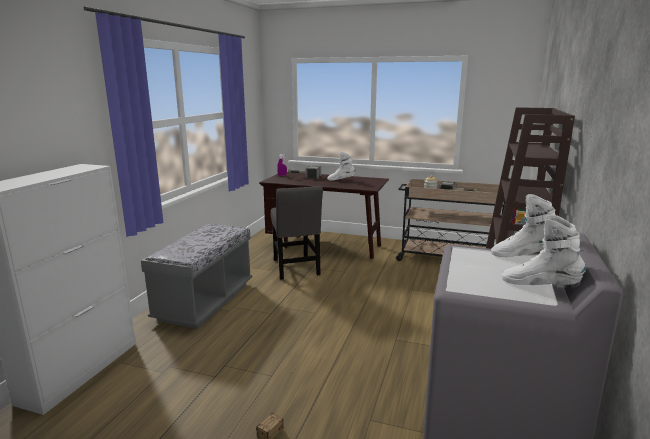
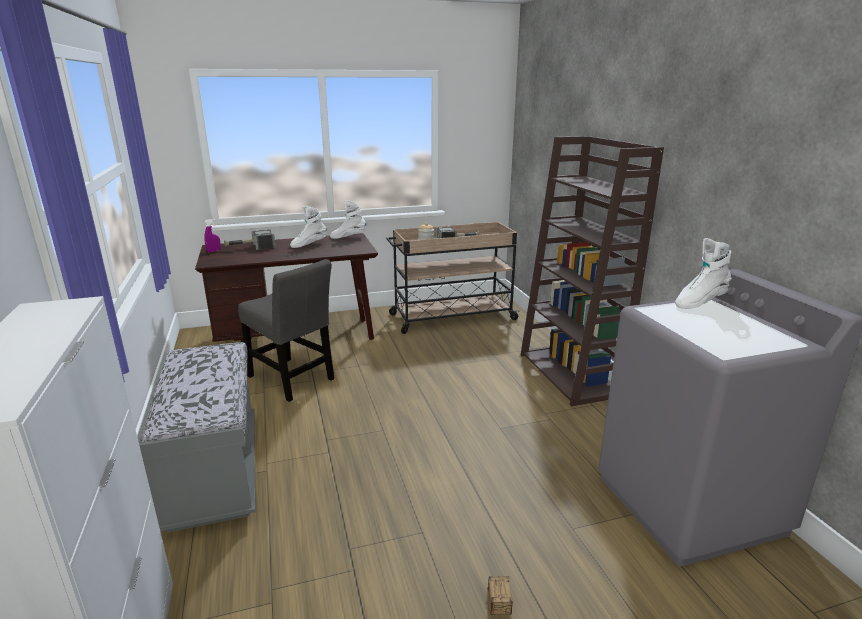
camera: 35 degrees left, 5 degrees up
(539, 286) = (765, 330): white boot -> white boot (348, 237)

